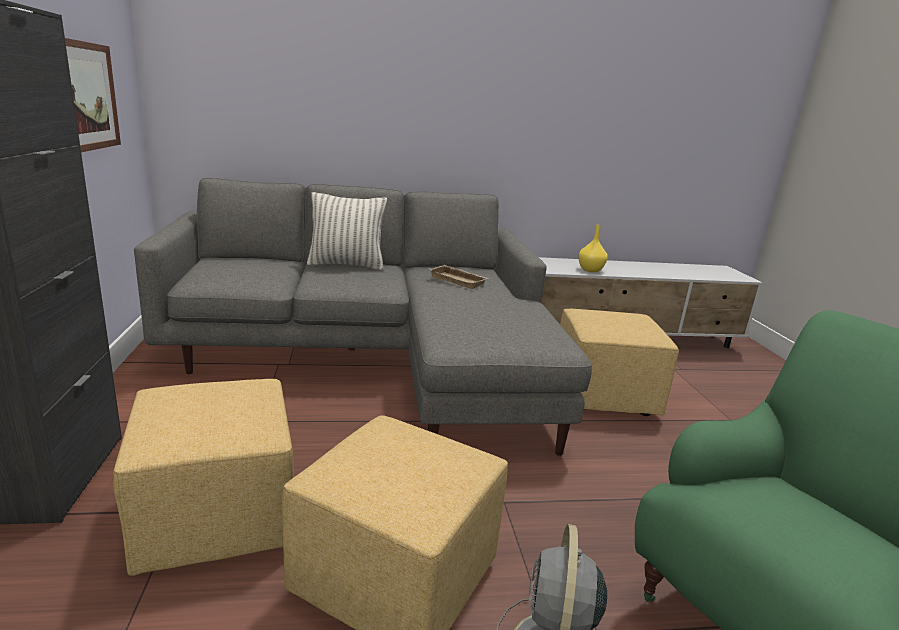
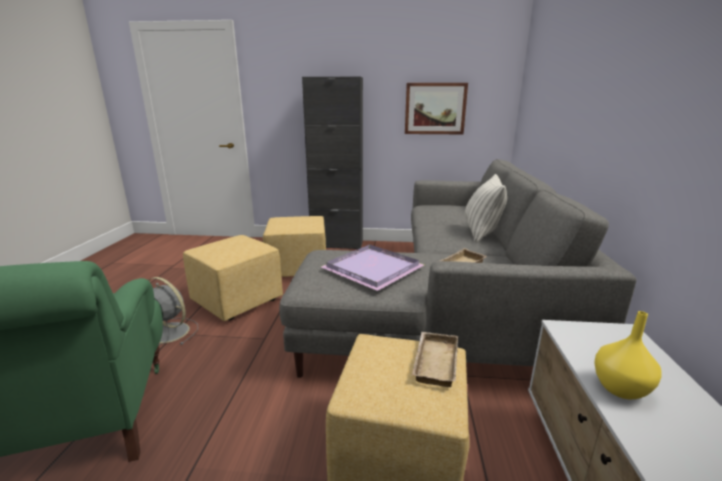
camera: 105 degrees right, 0 degrees up
(491, 312) = (374, 269): none -> purple tray
(596, 314) = (433, 361): none -> beige tray

